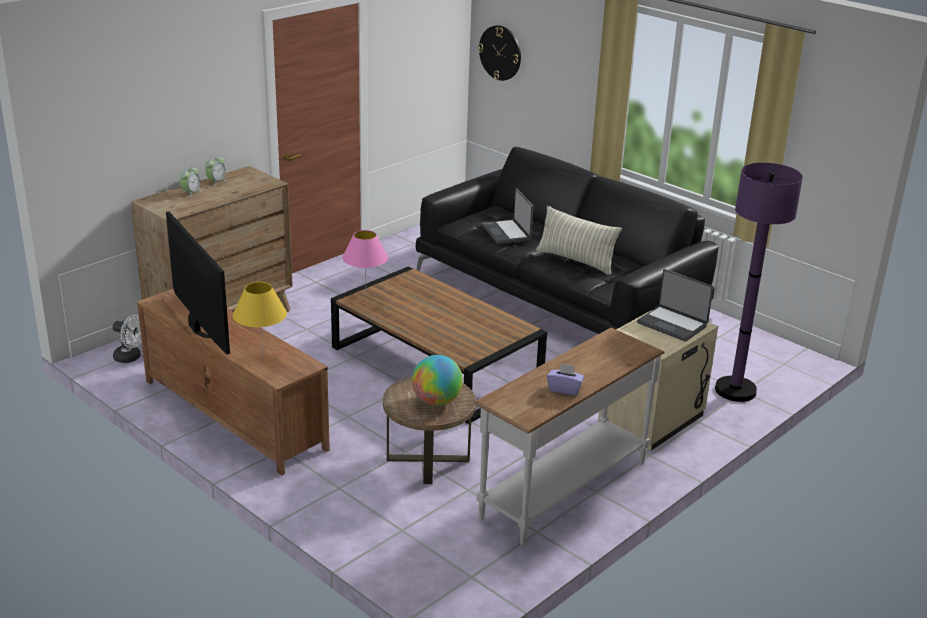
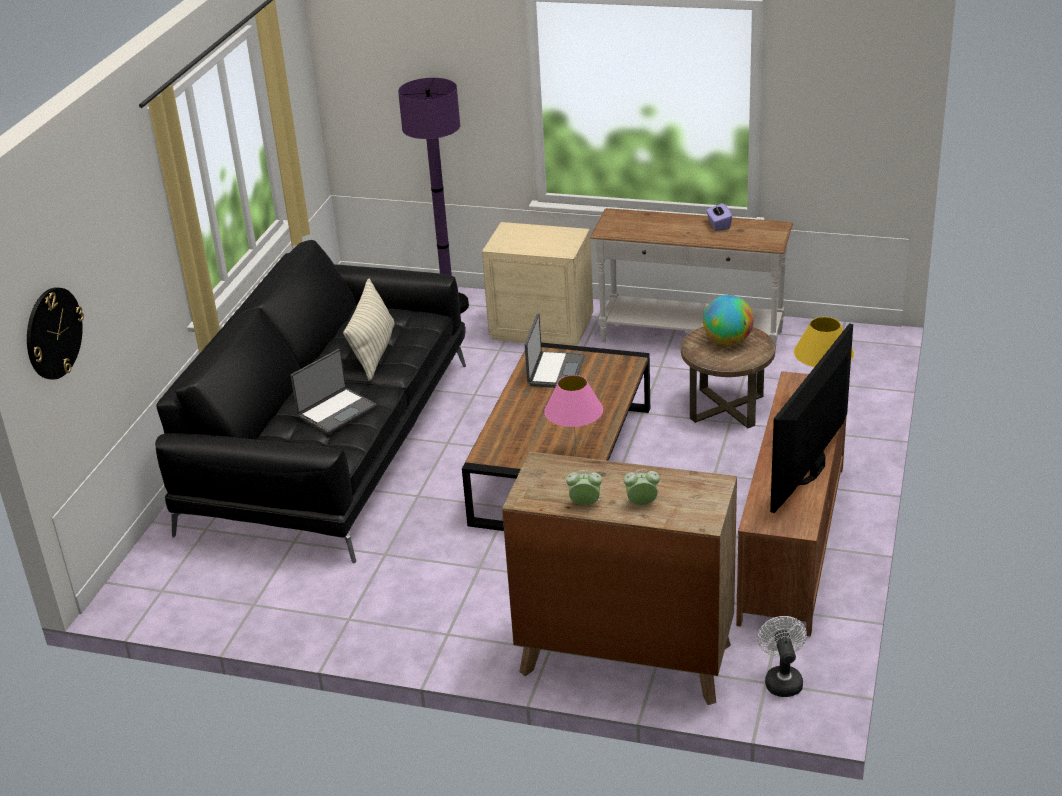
camera: 115 degrees left, 5 degrees up
(672, 324) = (520, 238): laptop -> laptop (554, 371)

